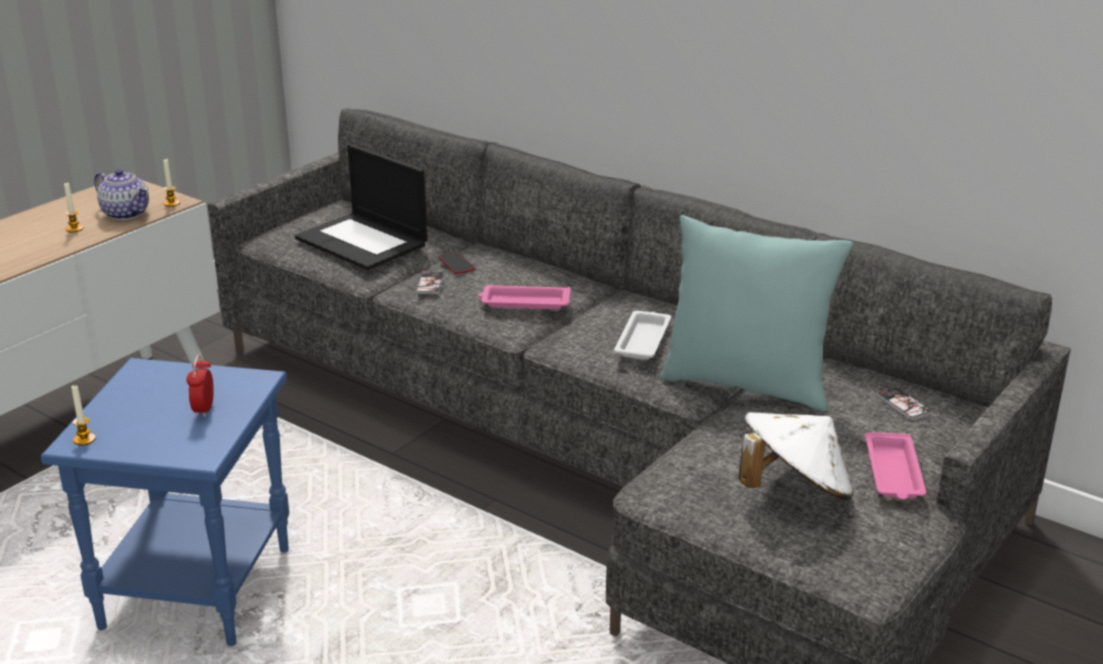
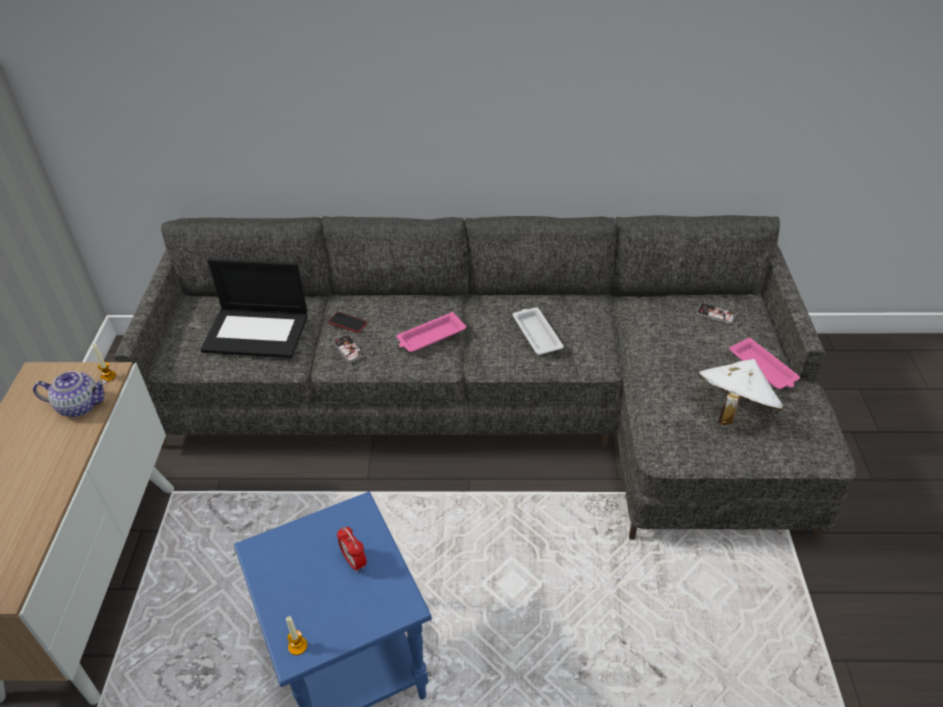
camera: 35 degrees left, 15 degrees up
(74, 229) = (52, 444): candle -> none
(747, 384) = (624, 339): turquoise pillow -> none

